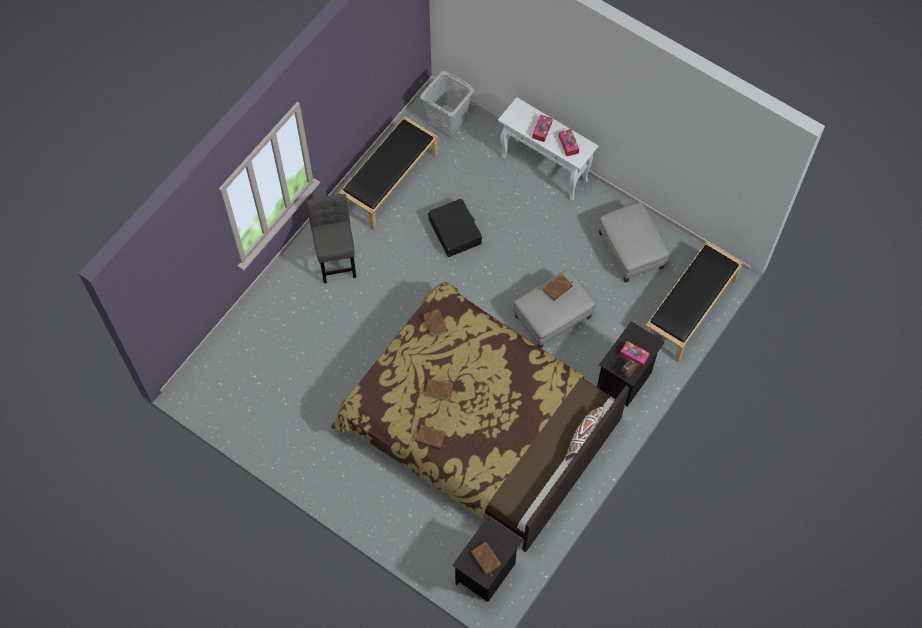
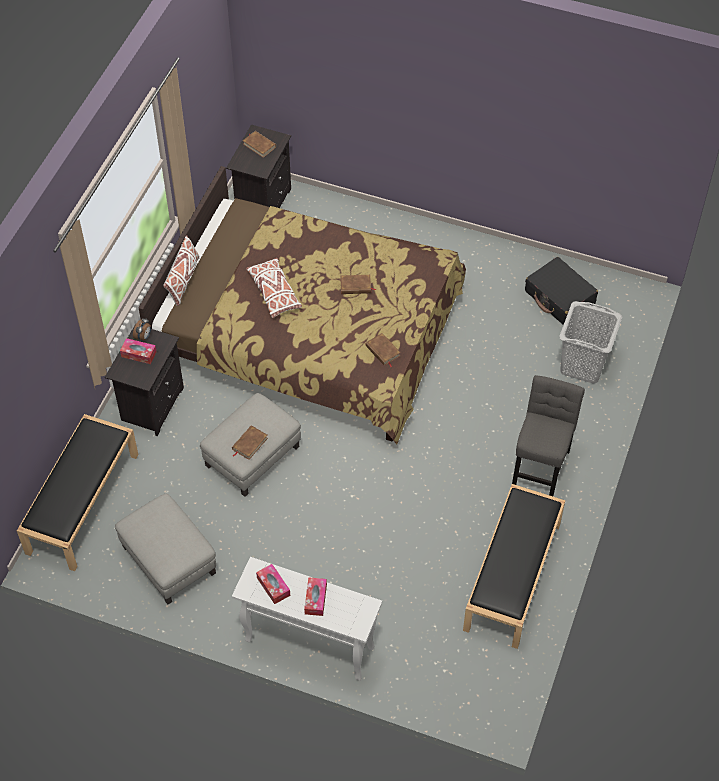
camera: 165 degrees right, 10 degrees down
(336, 257) = (541, 464): grey chair -> grey chair turned 135 degrees counterclockwise
(430, 438) = (349, 242): brown book -> none
(447, 120) = (467, 684): grey laundry basket -> grey laundry basket (583, 365)
(455, 231) = (404, 530): black suitcase -> black suitcase (559, 297)
(509, 401) = (274, 293): none -> white pillow

